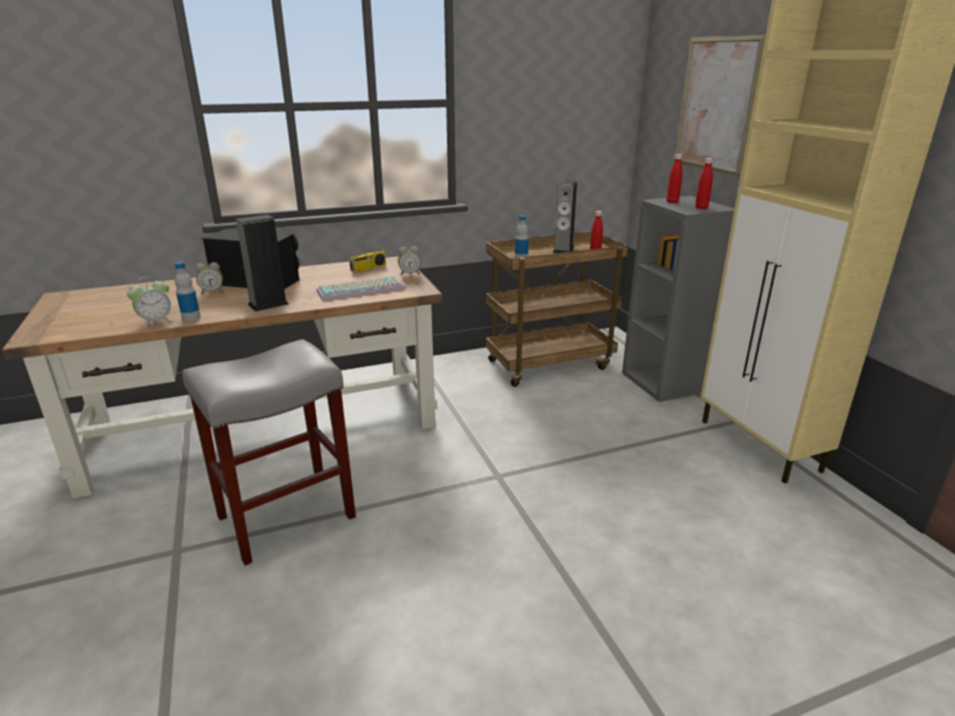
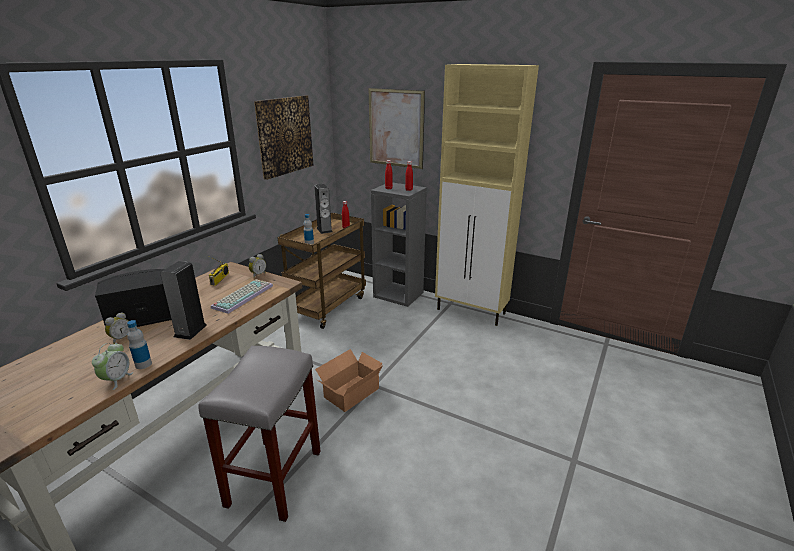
camera: 40 degrees left, 0 degrees up
(460, 470) = (349, 392): none -> cardboard box
(542, 105) = (284, 136): none -> picture

